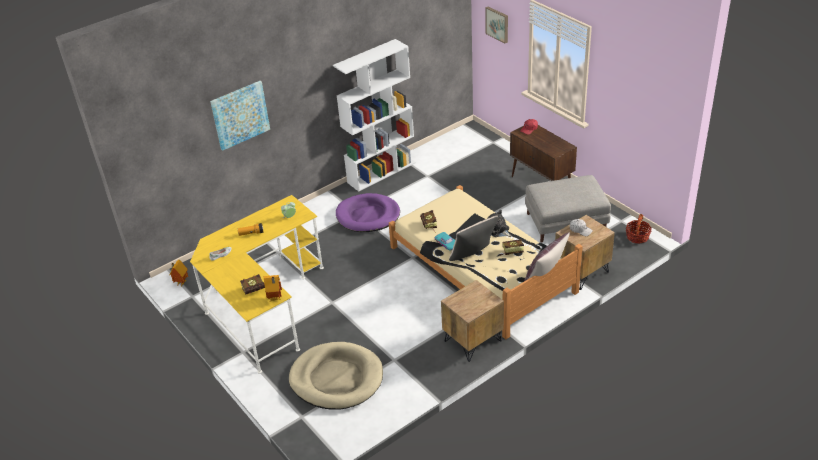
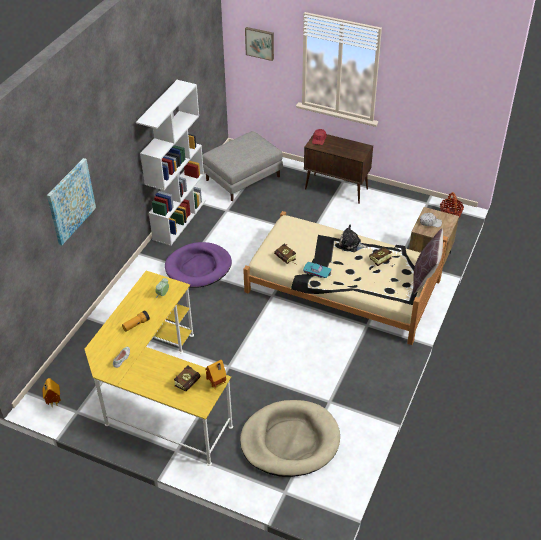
camera: 30 degrees left, 5 degrees up
(472, 255) = (347, 276): beige pillow -> none
(473, 341) = (385, 357): brown nightstand -> none
(566, 222) = (383, 218): grey ottoman -> grey ottoman (243, 178)

